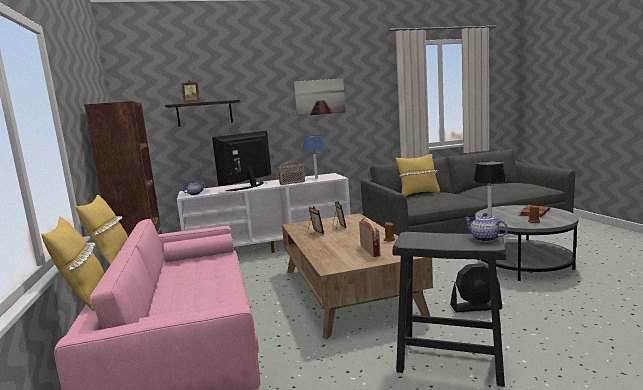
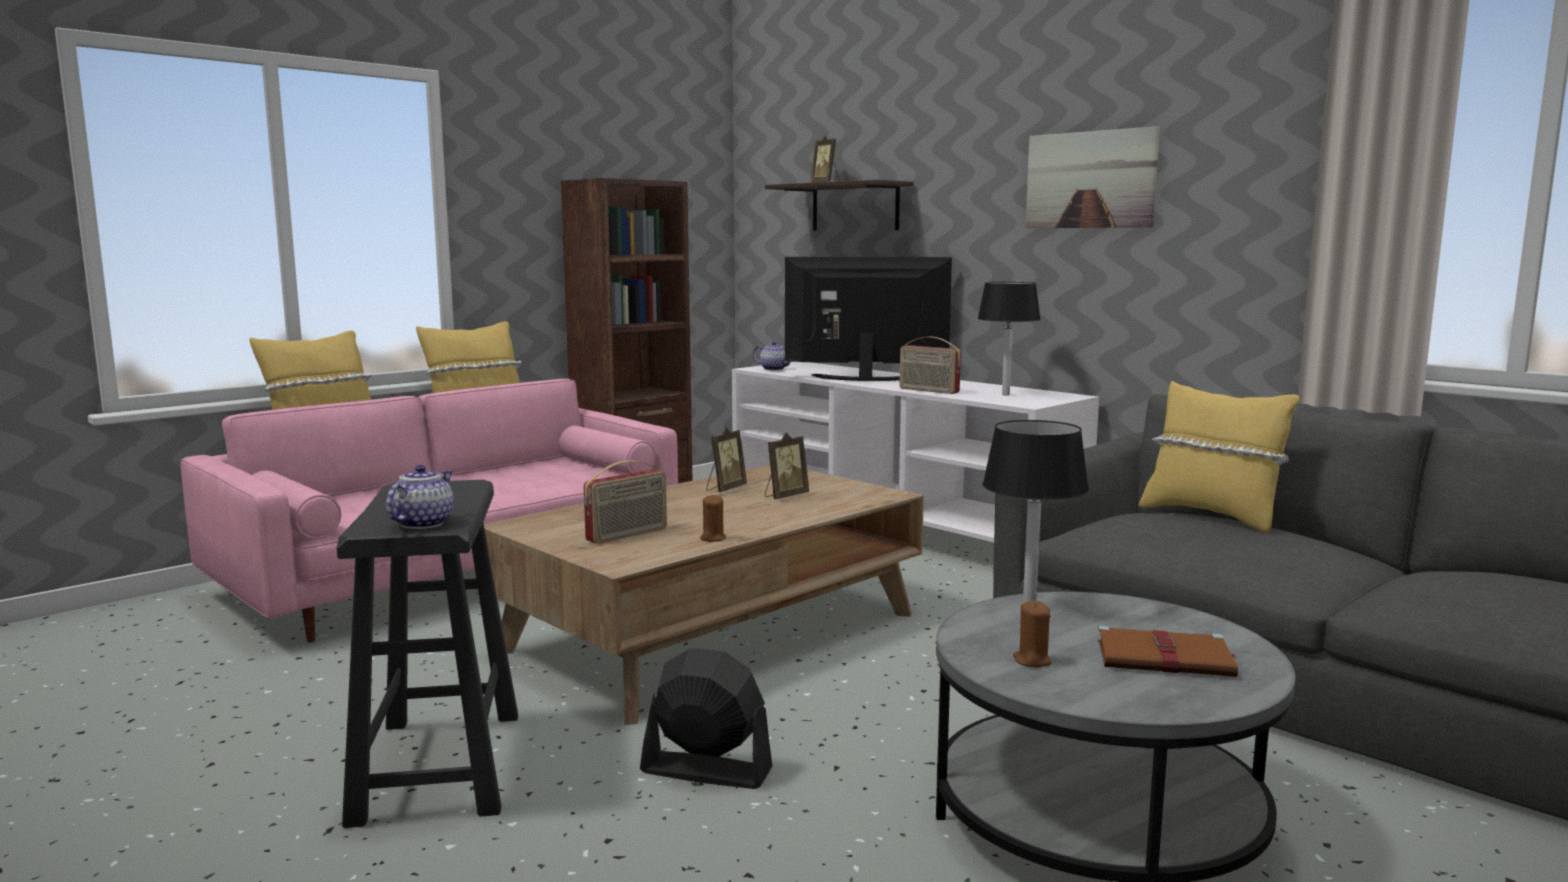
camera: 60 degrees right, 0 degrees up
(316, 178) = (1005, 394): blue table lamp -> black table lamp
(476, 307) = (705, 770): black fan -> black fan turned 135 degrees clockwise

